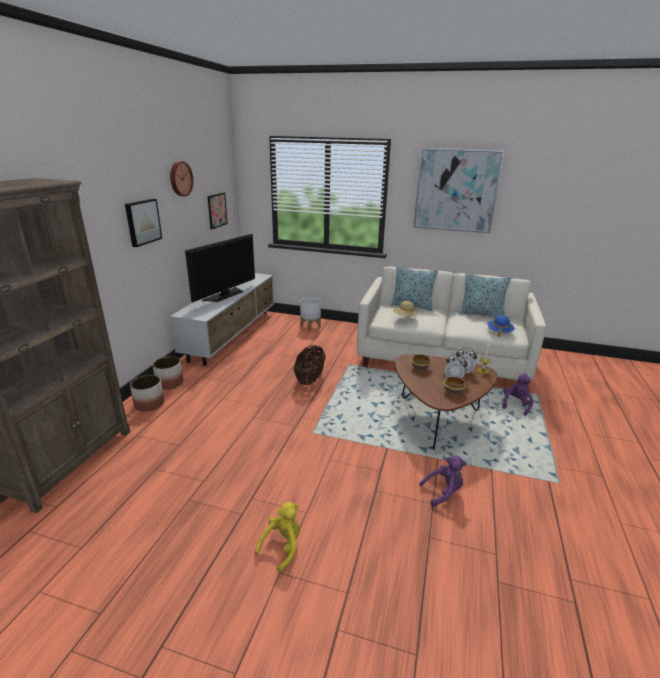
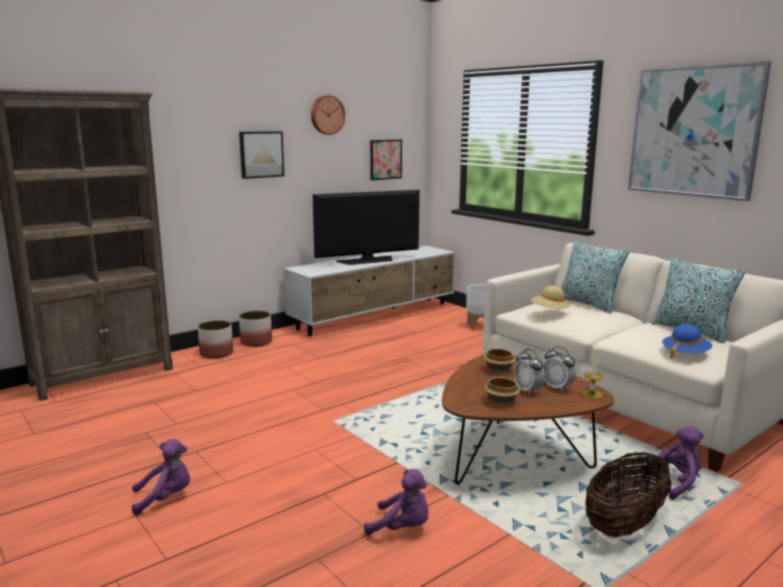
camera: 35 degrees right, 10 degrees down
(282, 547) = (165, 498): yellow plush toy -> purple plush toy
(310, 379) = (403, 374): basket -> basket (624, 524)

